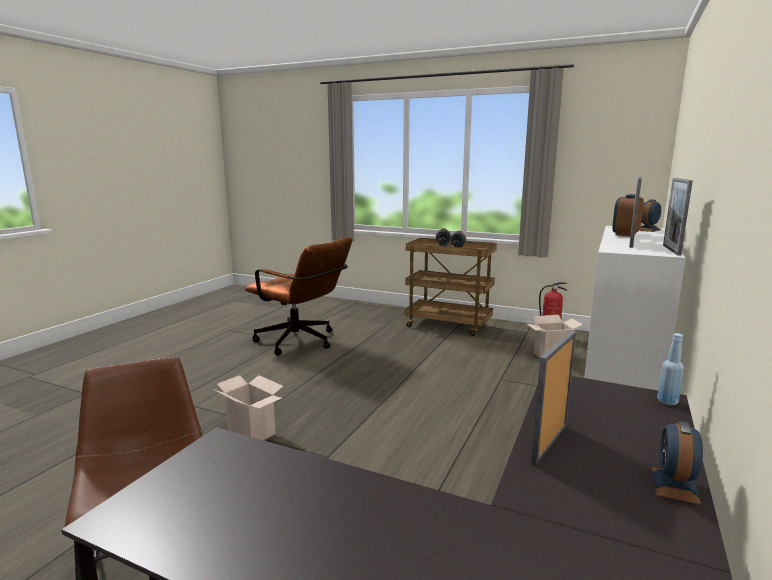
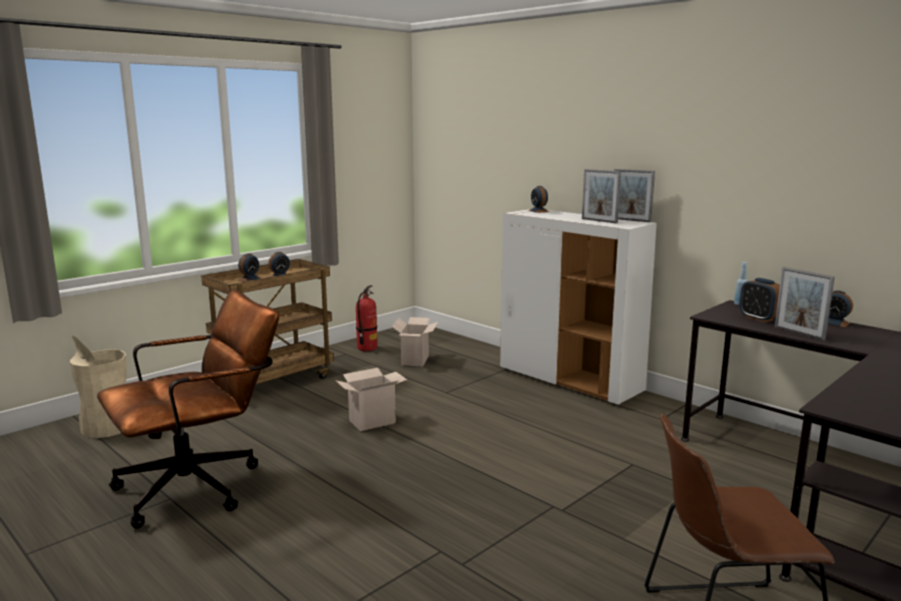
camera: 70 degrees left, 0 degrees up
(253, 433) = (475, 550): cardboard box -> cardboard box (373, 421)
(351, 309) = (107, 427): none -> beige trash can
(625, 234) = (557, 216): alarm clock -> alarm clock (759, 318)

